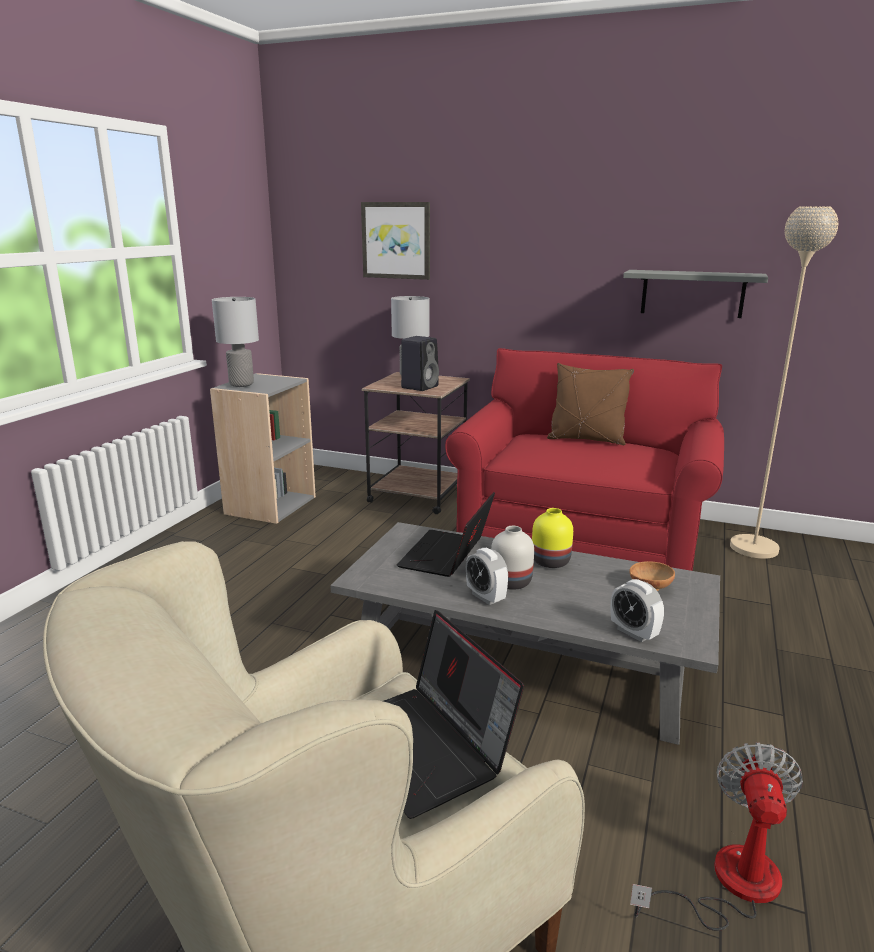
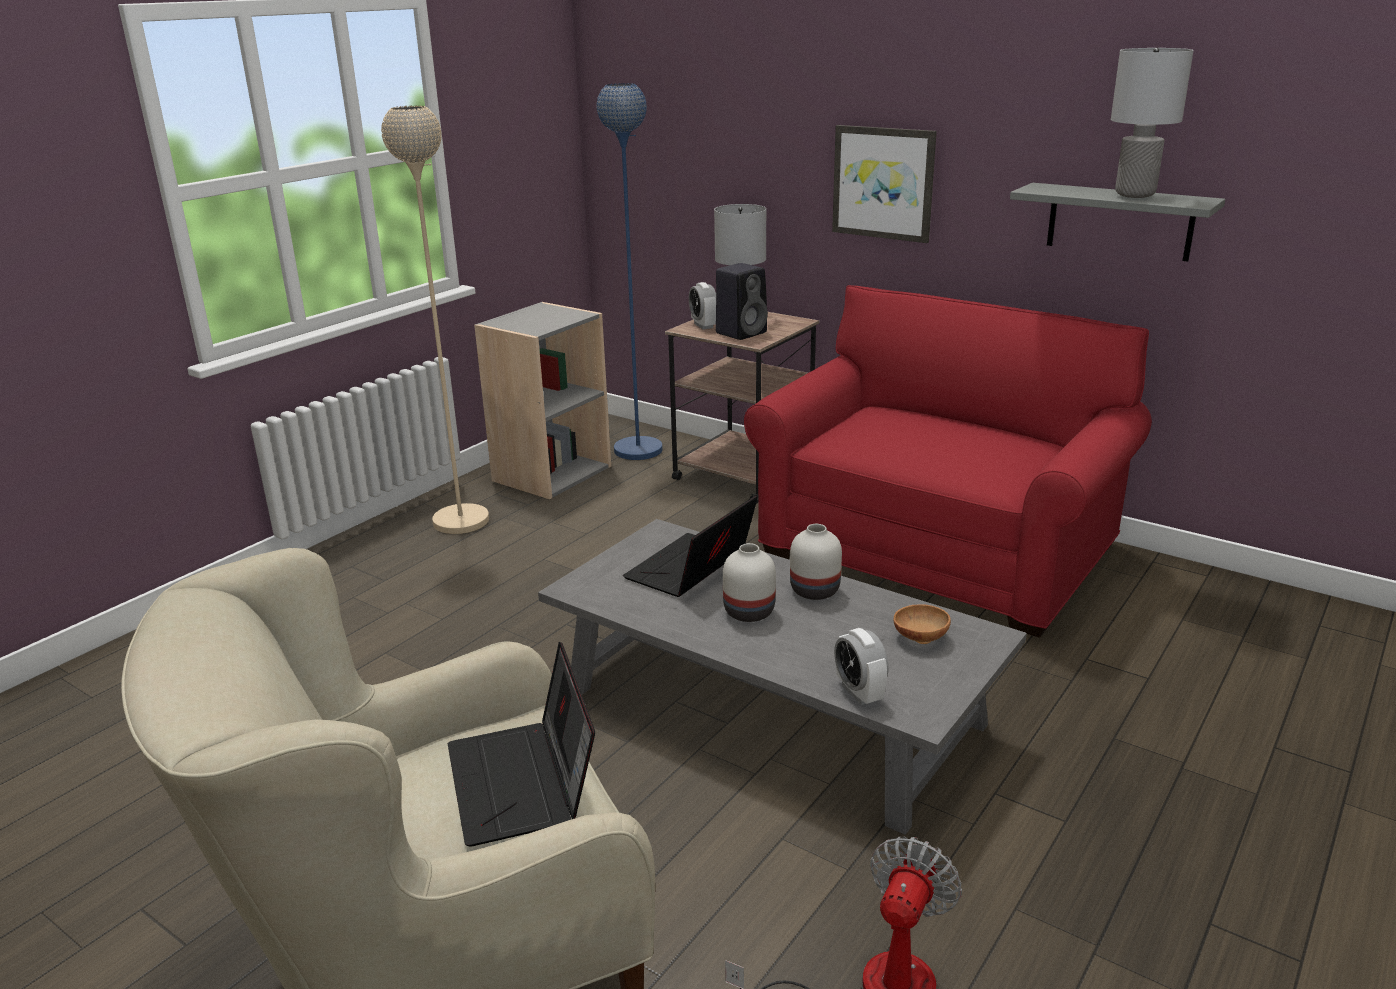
camera: 15 degrees right, 5 degrees up
(241, 385) = (513, 322): grey table lamp -> grey table lamp (1134, 196)
(331, 484) = (638, 450): none -> blue floor lamp
(396, 240) = (729, 127): picture -> picture (883, 183)
(485, 597) = (707, 627): alarm clock -> alarm clock (703, 325)
(550, 561) = (814, 590): yellow vase -> white vase
(586, 440) = (949, 422): brown pillow -> none
(753, 548) = (1177, 595): beige floor lamp -> beige floor lamp (461, 521)

